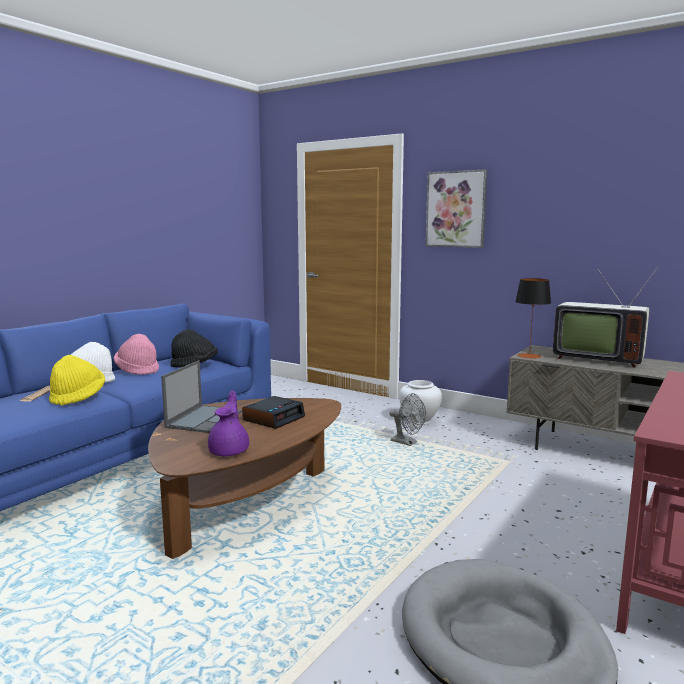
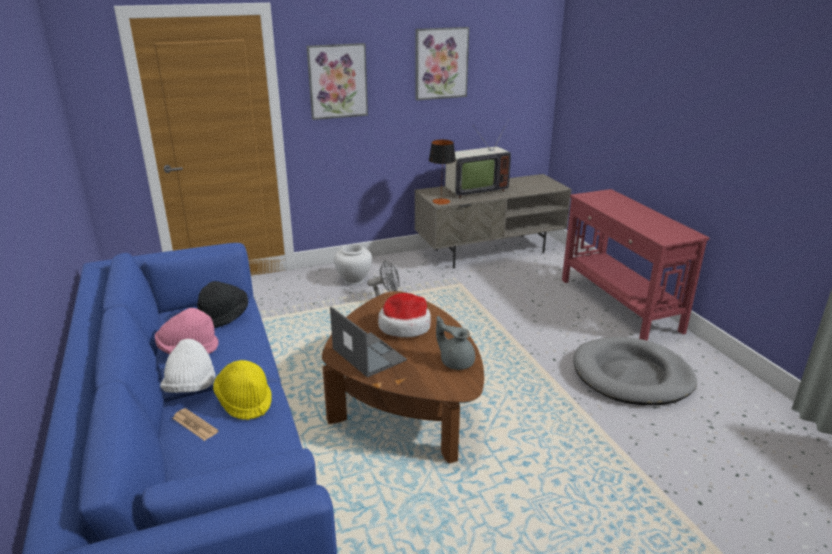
camera: 55 degrees left, 15 degrees up
(230, 451) = (456, 362): purple teapot -> grey teapot
(274, 418) = (405, 326): alarm clock -> hat
(581, 194) = (441, 63): none -> picture

